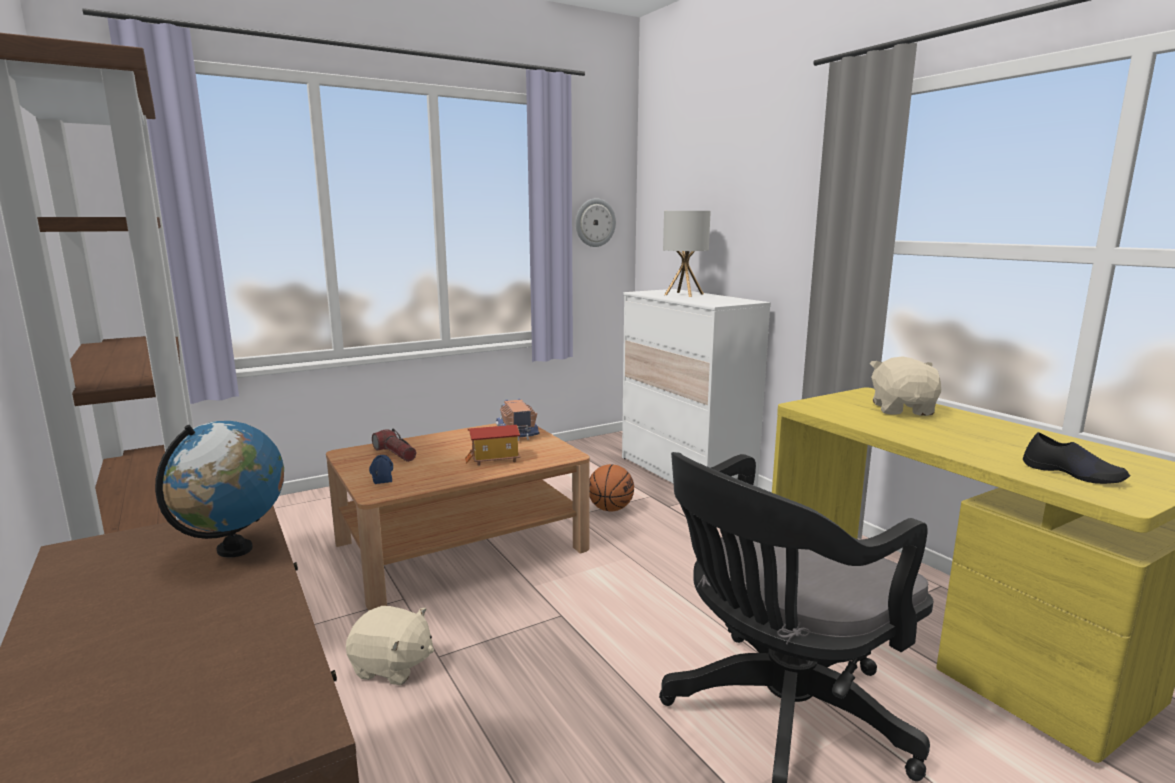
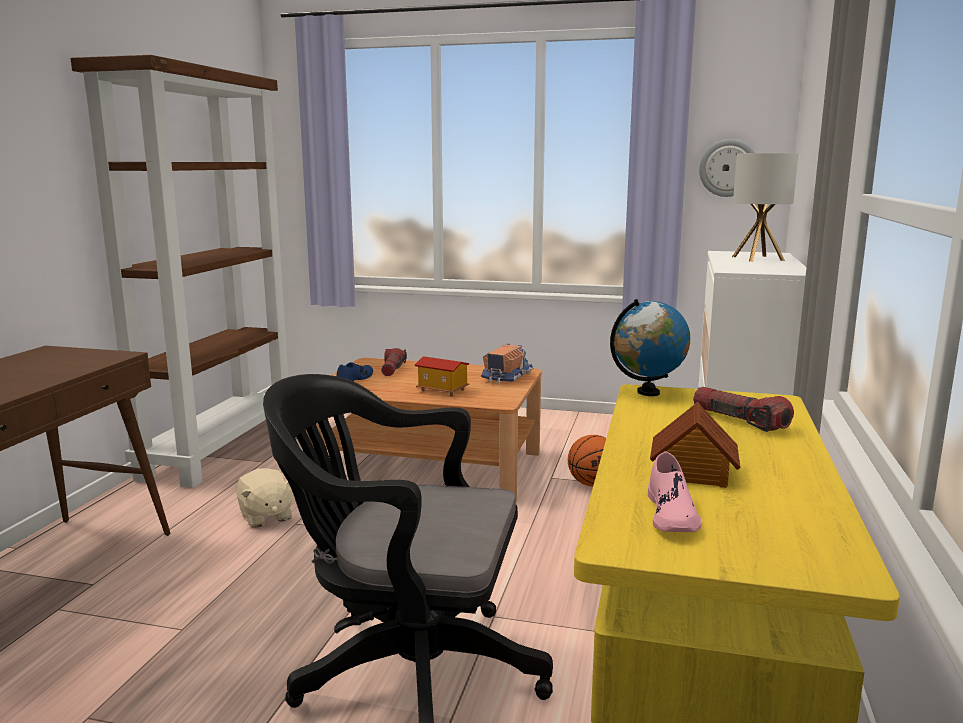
camera: 45 degrees right, 0 degrees up
(235, 550) = (78, 366): globe -> globe (648, 392)
(902, 409) = (739, 421): beige plush toy -> flashlight
(995, 447) = (692, 472): none -> toy house
(1073, 474) = (671, 514): black shoe -> pink shoe

